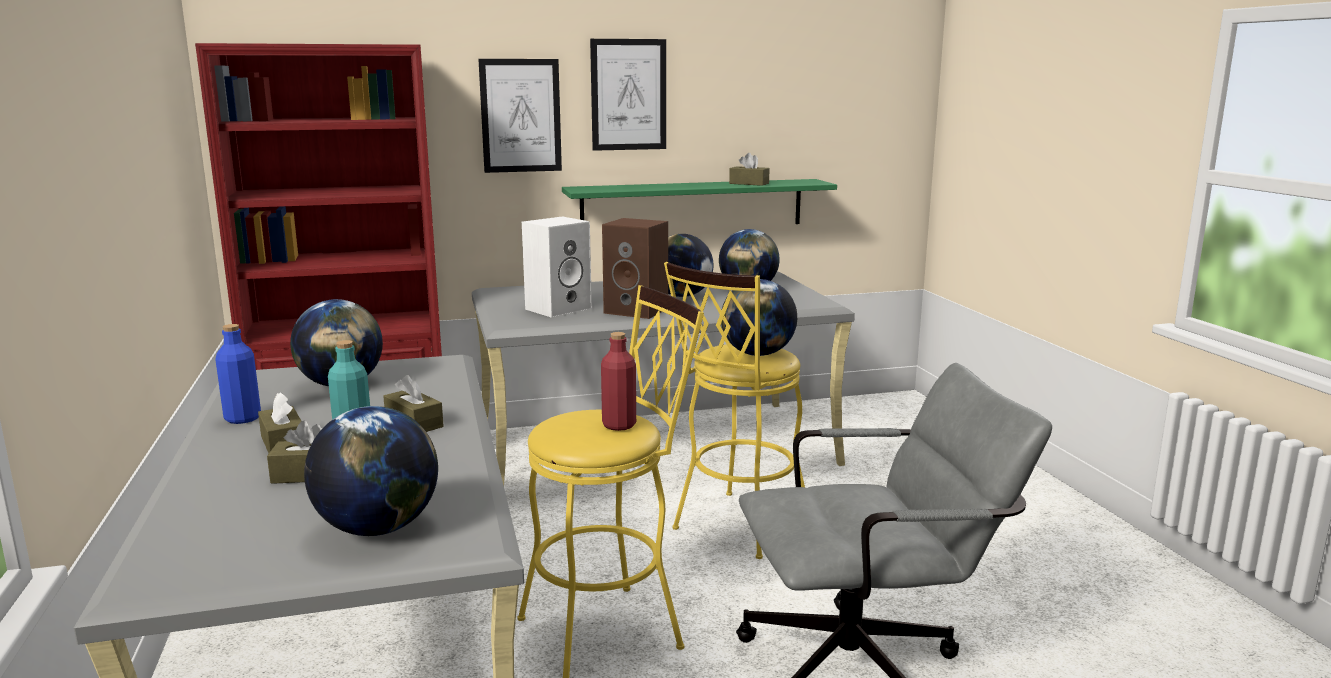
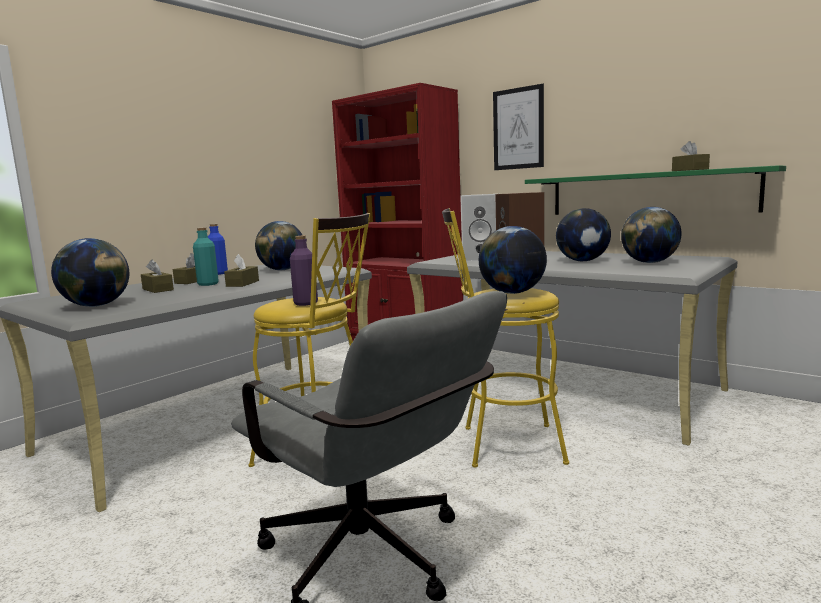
camera: 55 degrees right, 5 degrees down
(619, 425) = (305, 303): red bottle -> purple bottle
(628, 95) = (595, 103): picture -> none

